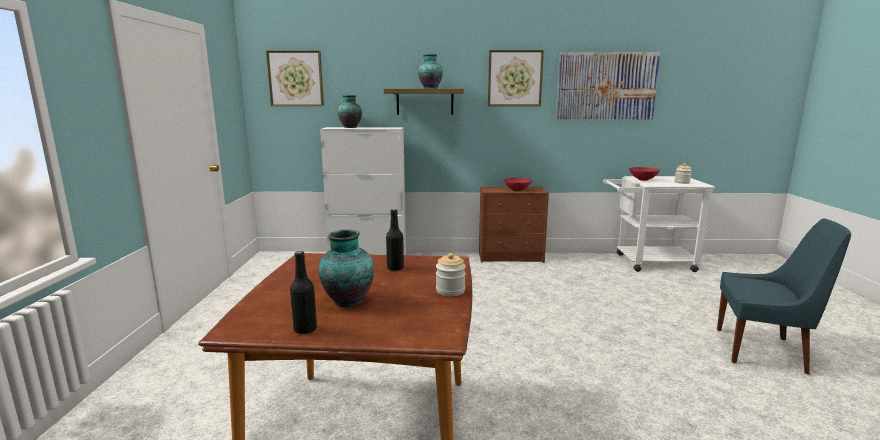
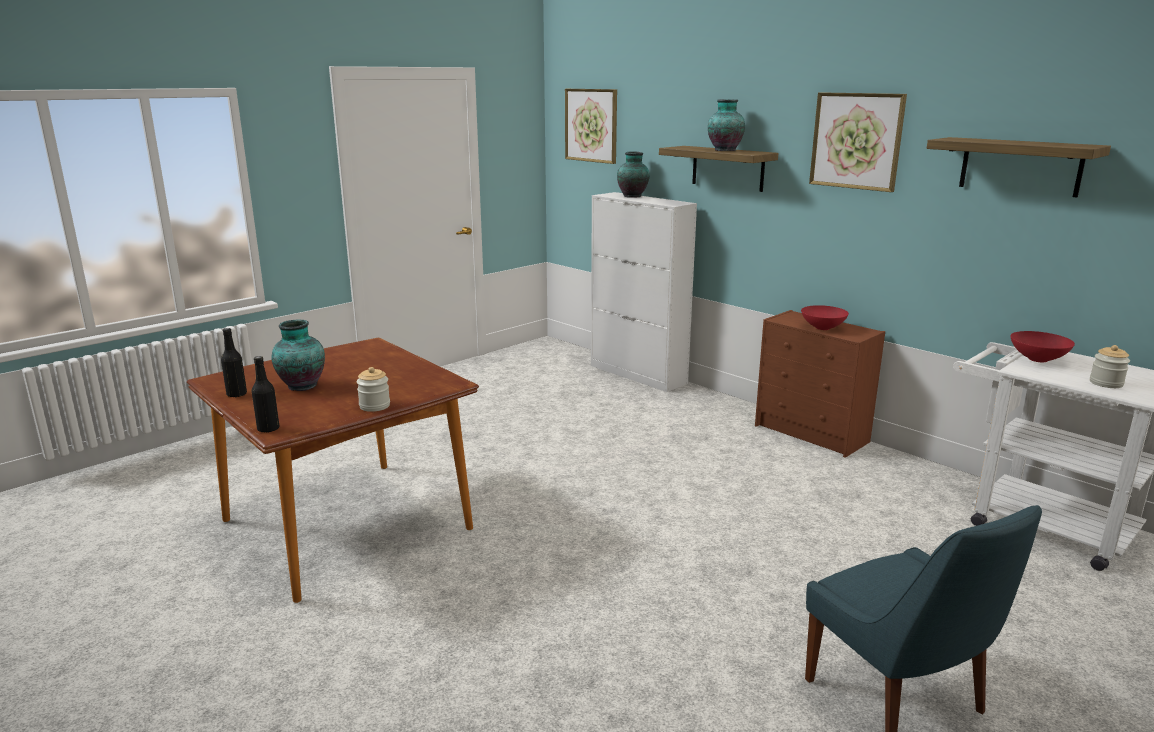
camera: 45 degrees right, 5 degrees up
(395, 268) = (396, 374): black bottle -> black bottle (268, 429)
(606, 86) = (1020, 166): picture -> shelf

